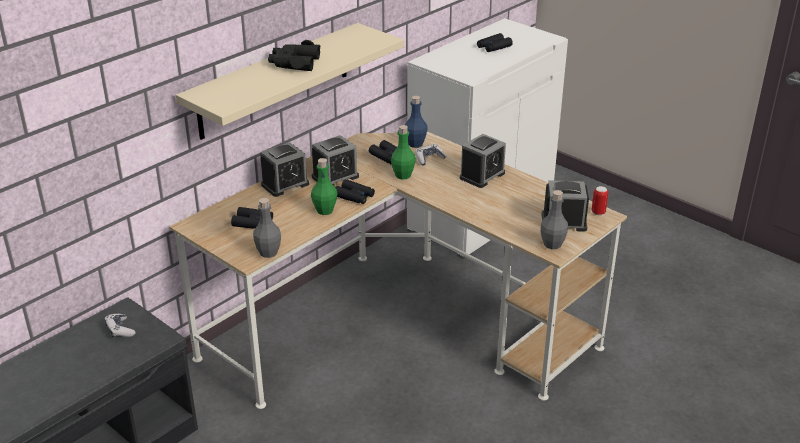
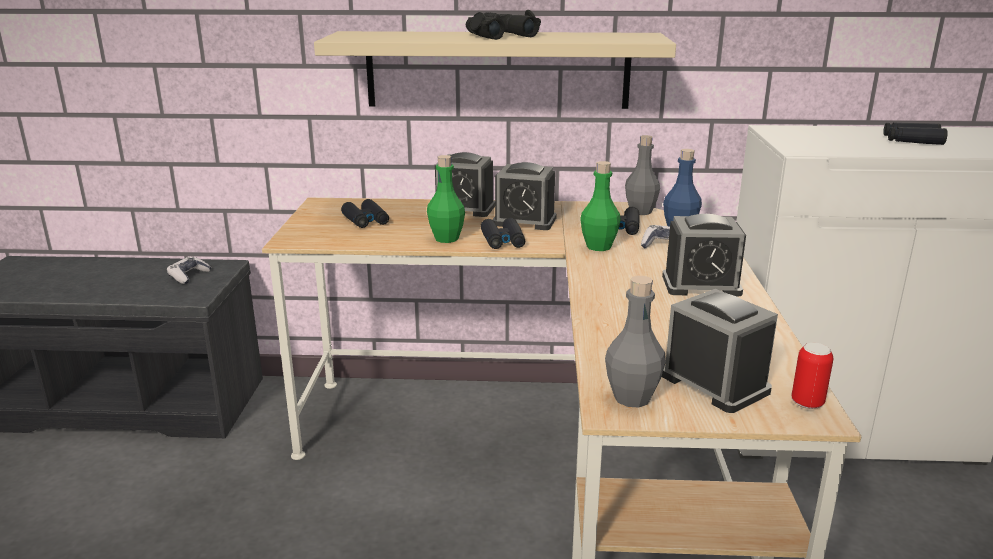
camera: 50 degrees right, 10 degrees down
(268, 252) = (317, 244): grey bottle -> grey bottle (640, 212)

